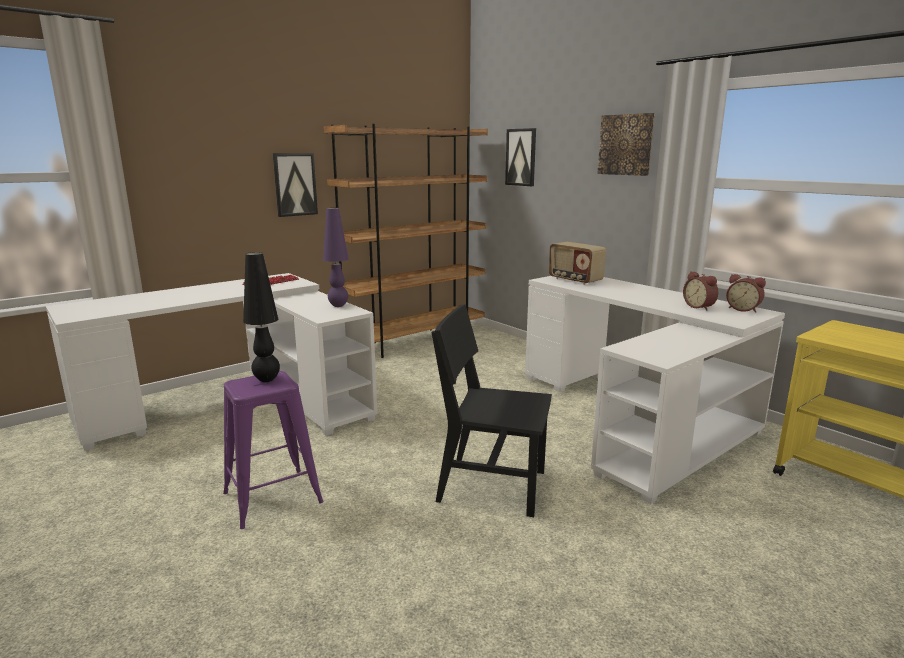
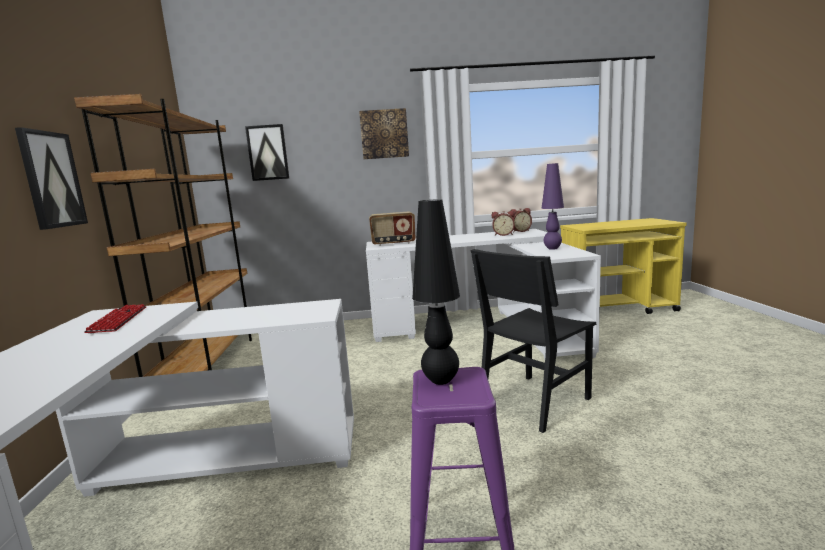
camera: 55 degrees left, 5 degrees down
(338, 305) = (284, 307): purple table lamp -> purple table lamp (552, 248)

